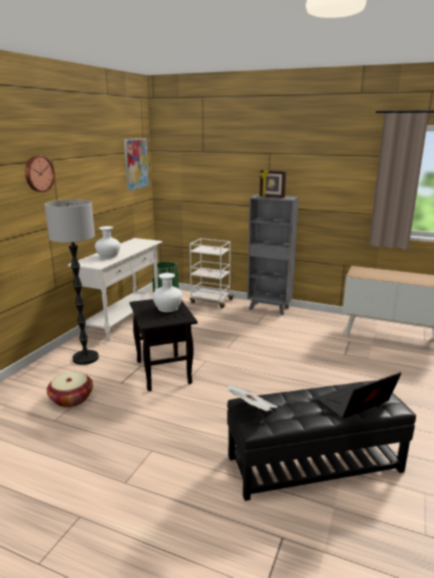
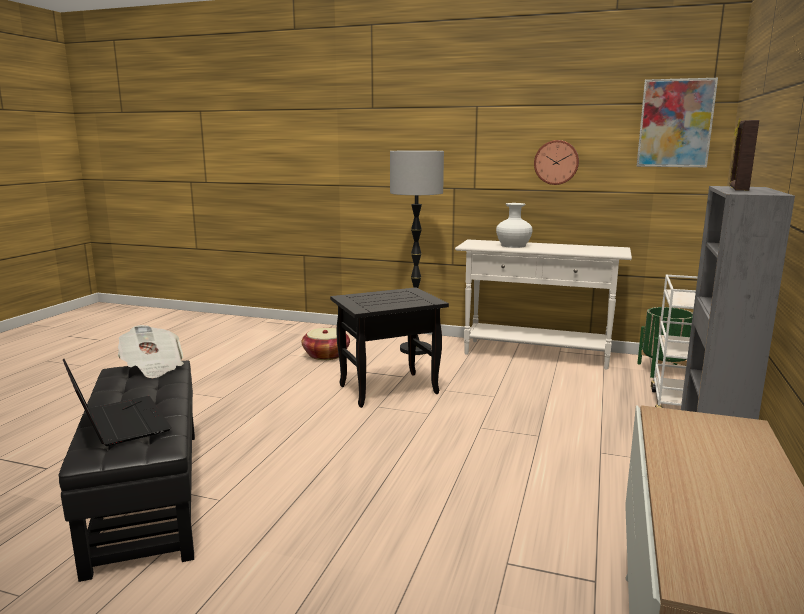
camera: 85 degrees right, 5 degrees down
(38, 173) = (448, 121): wall clock -> wall clock (556, 162)
(168, 308) = (397, 300): white vase -> none

